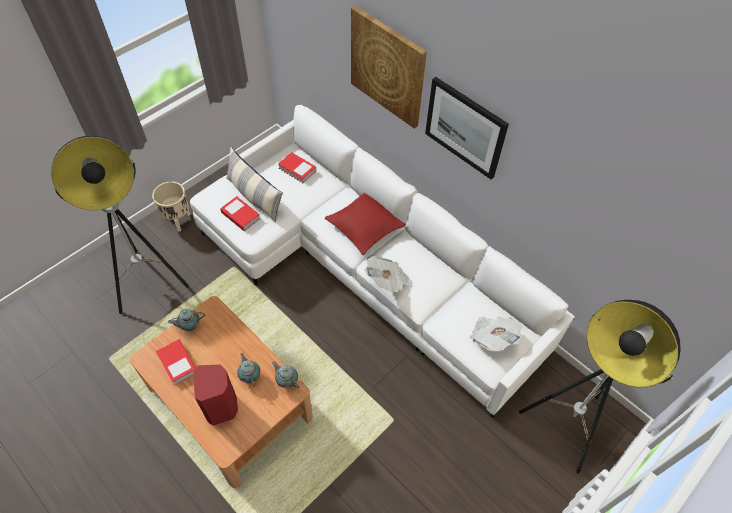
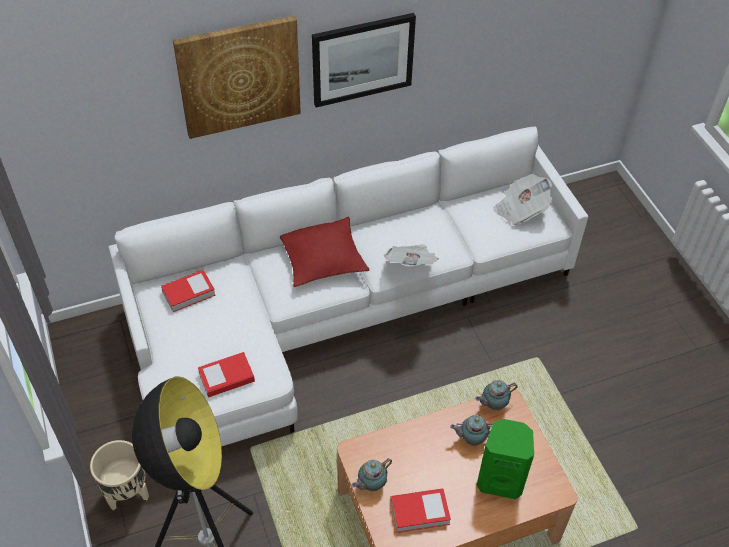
camera: 65 degrees left, 5 degrees down
(189, 326) = (371, 484): teapot -> teapot turned 45 degrees clockwise
(222, 407) = (500, 479): red speaker -> green speaker
(254, 196) = (203, 352): pillow -> none
(566, 425) = (597, 224): floor lamp -> none

